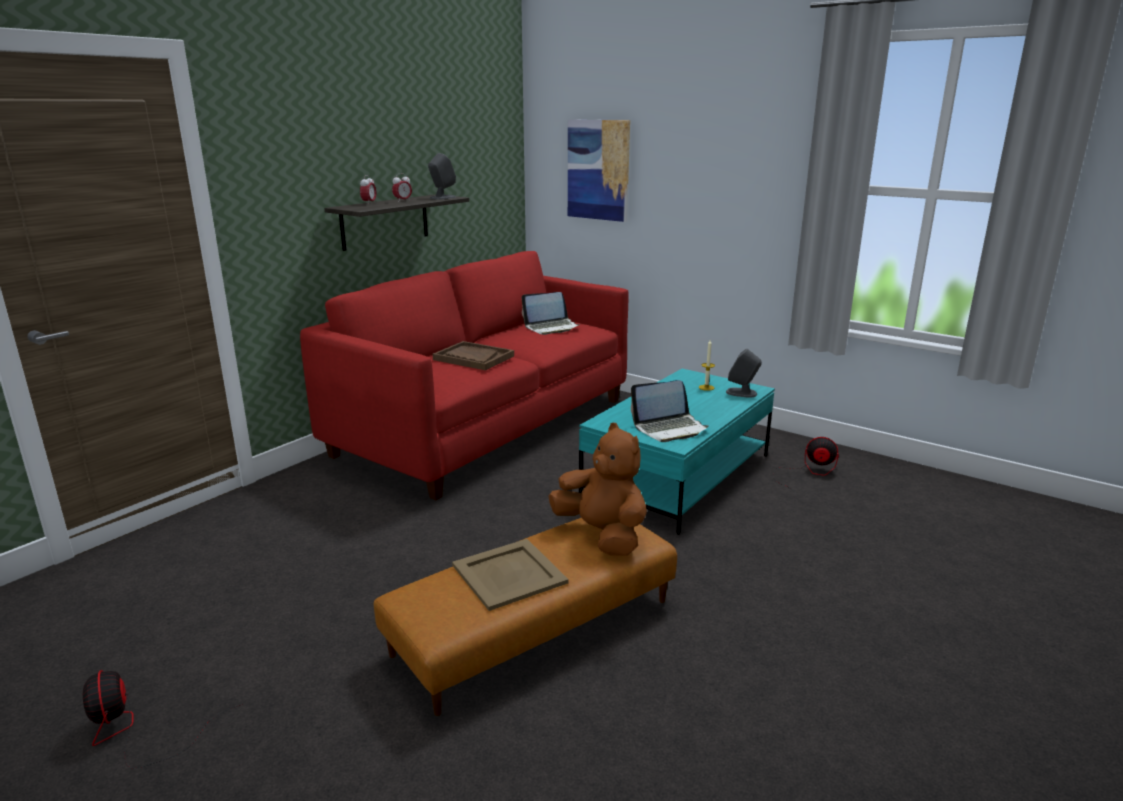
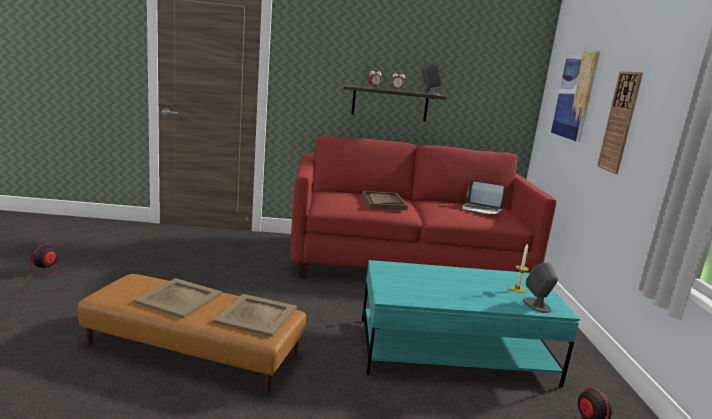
camera: 50 degrees right, 5 degrees down
(602, 535) = (256, 315): brown plush toy -> beige tray
(669, 428) = (412, 289): laptop -> none
(691, 195) = (620, 122): none -> wall clock

